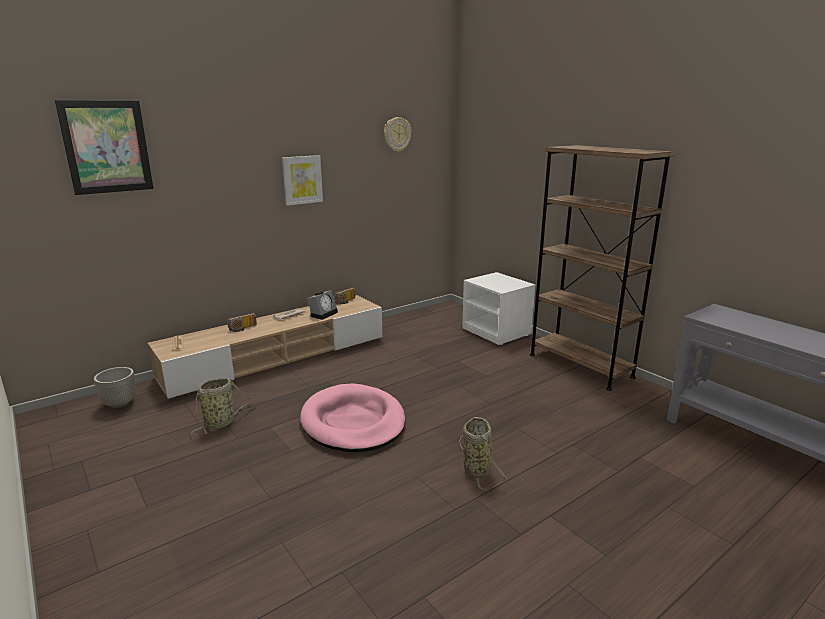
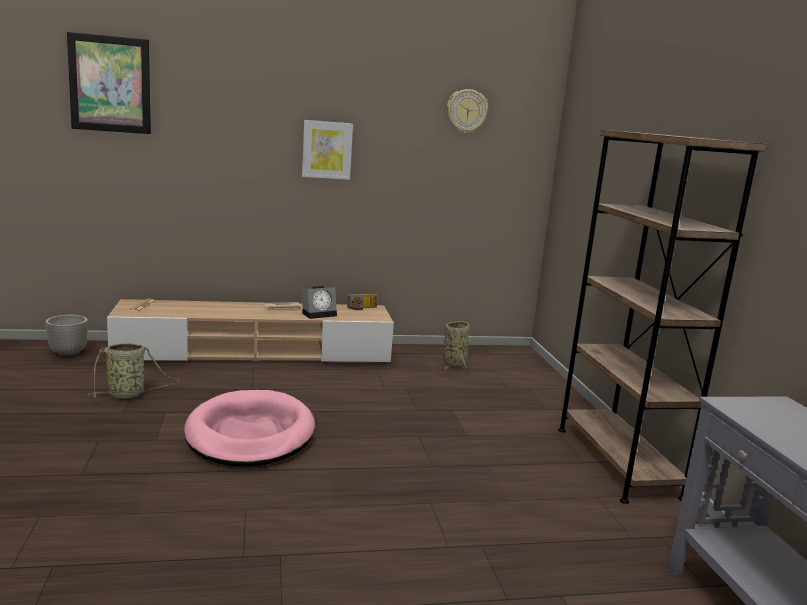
camera: 25 degrees right, 5 degrees down
(243, 328) = (220, 308): radio -> none
(476, 468) = (322, 525): basket -> basket (455, 363)
(497, 331) = (546, 393): white nightstand -> none

